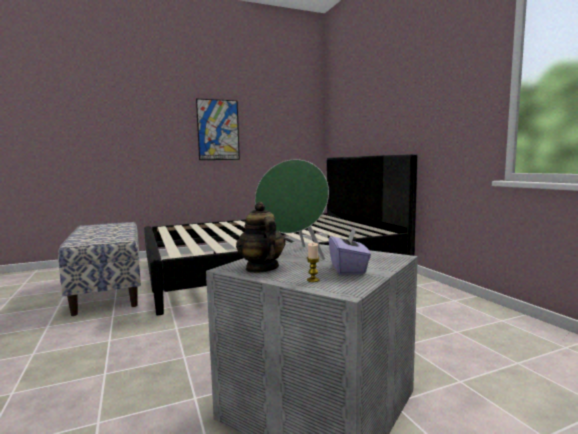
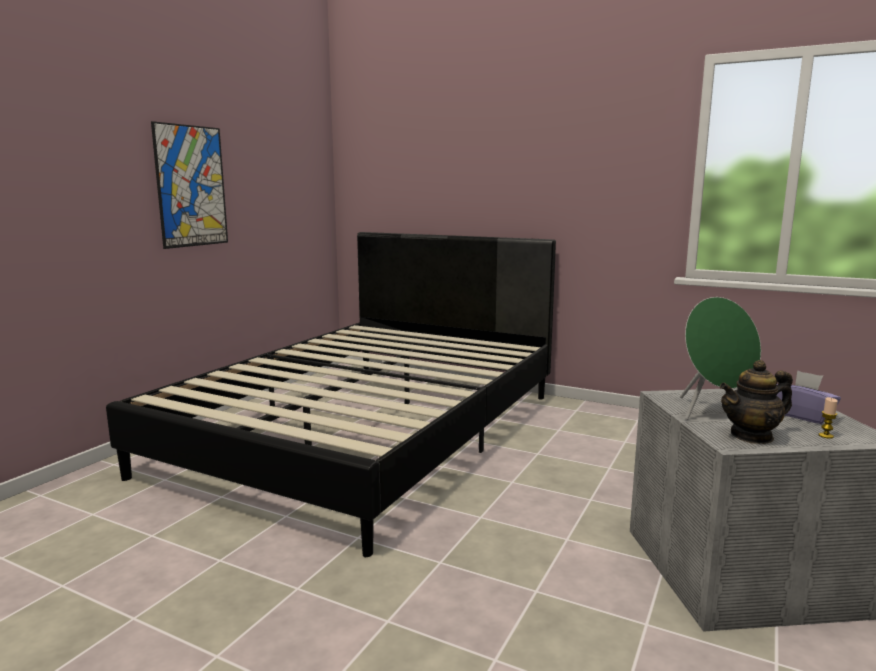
camera: 40 degrees left, 5 degrees up
(109, 290) = (168, 551): bench -> none
(261, 268) = (752, 436): teapot -> teapot turned 45 degrees counterclockwise

